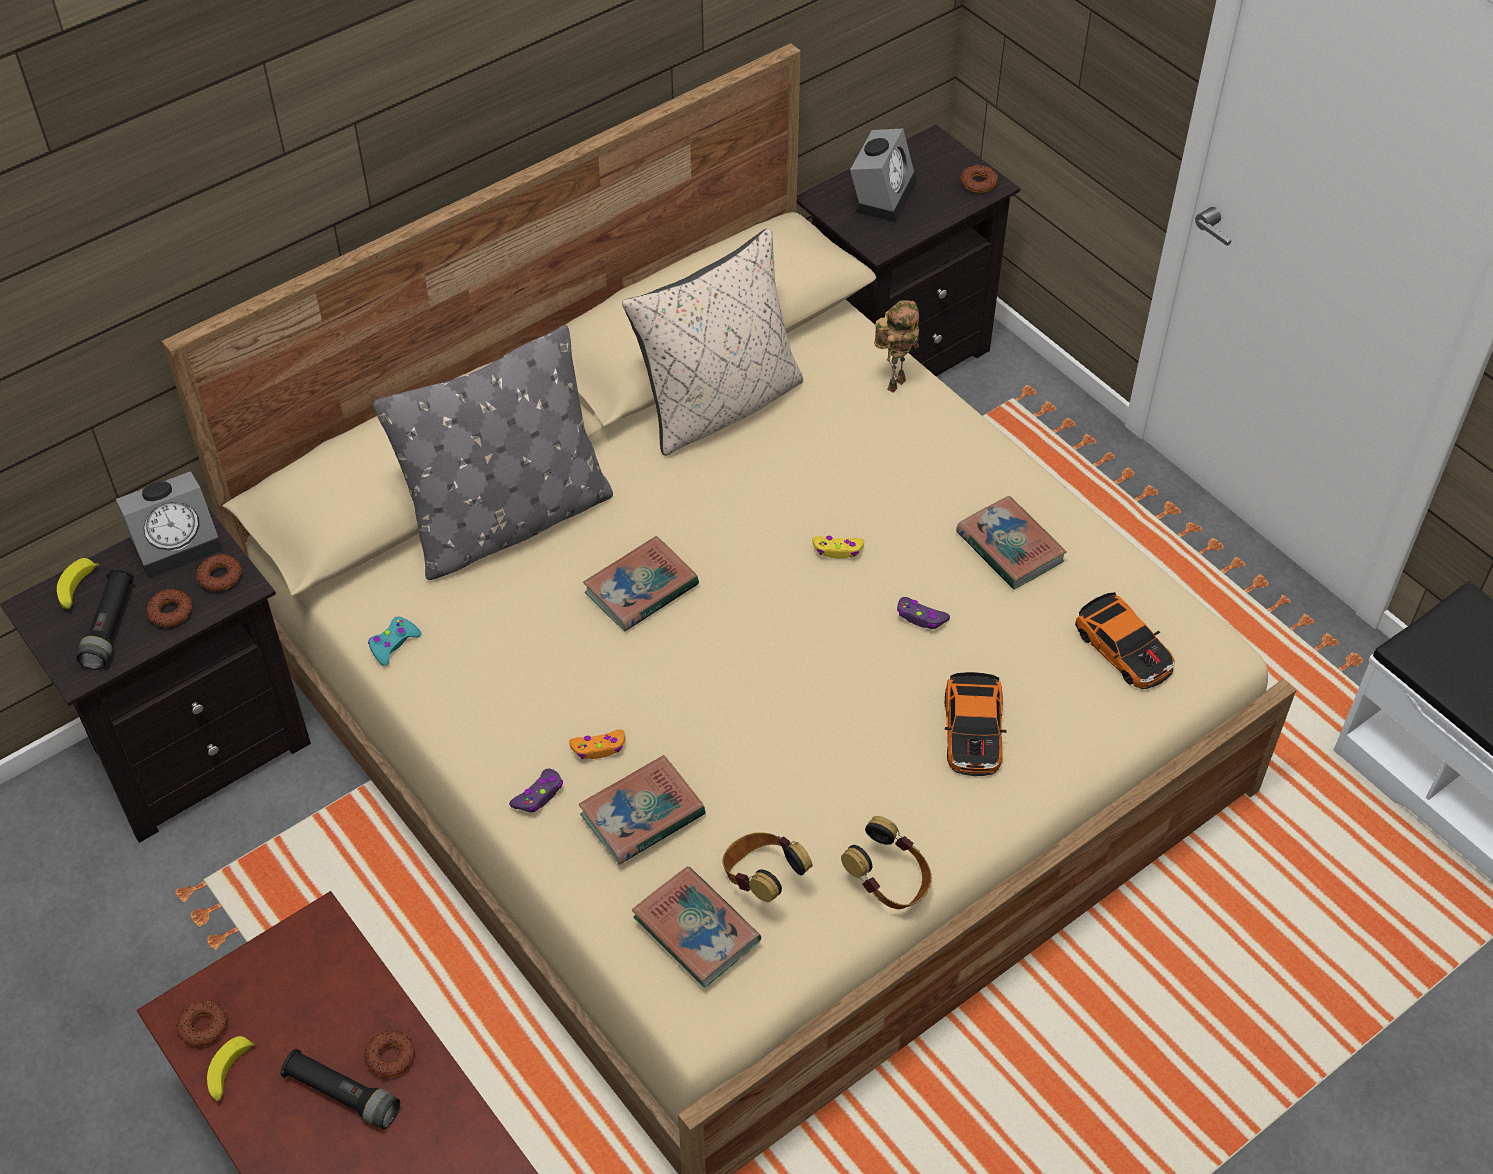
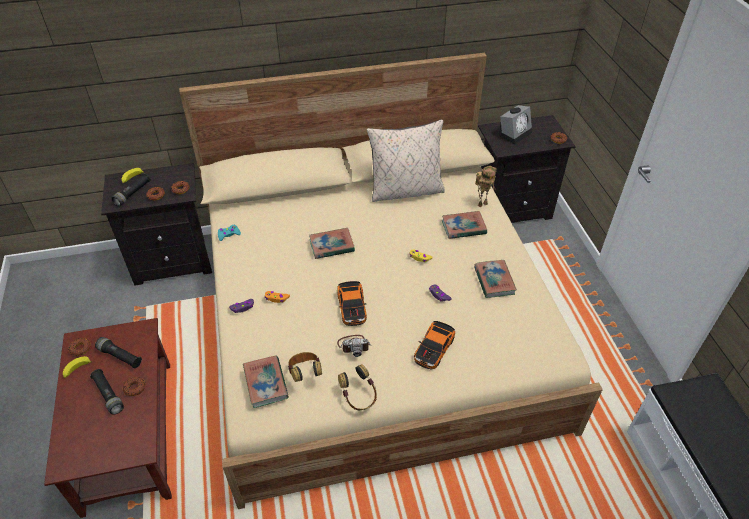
camera: 25 degrees right, 5 degrees down
(179, 542) = (175, 174): alarm clock -> none
(308, 1006) = (120, 356): none -> black flashlight
(509, 521) = (299, 206): grey pillow -> none
(642, 815) = (275, 329): book -> book (463, 227)
(821, 785) = (354, 345): none -> camera
(1125, 648) = (523, 339): toy car -> toy car (352, 307)

